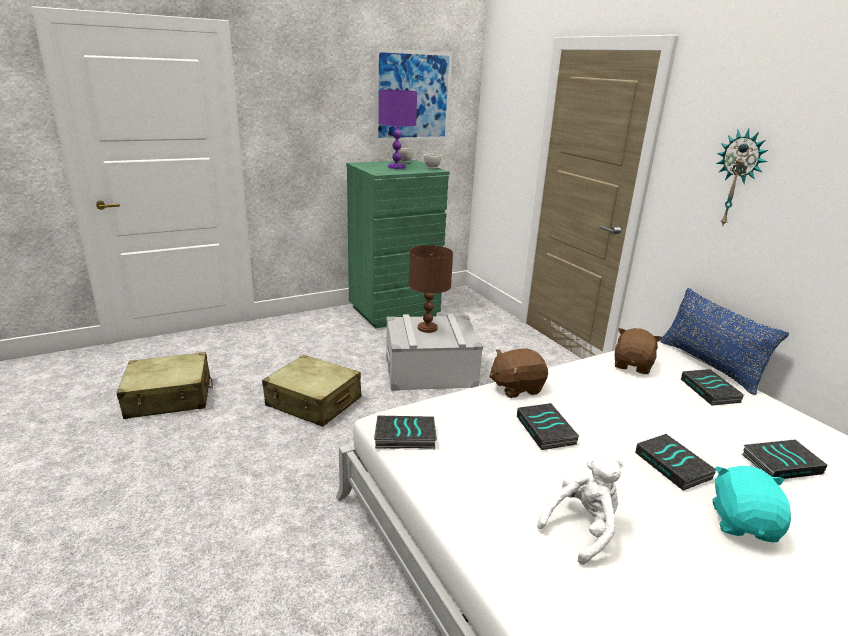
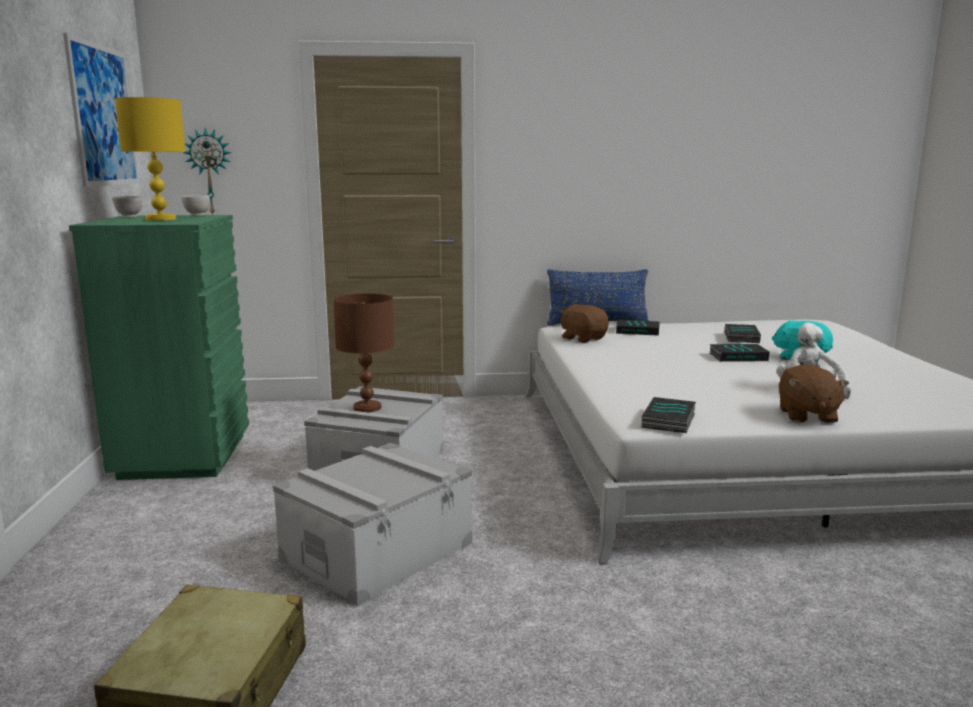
camera: 65 degrees left, 10 degrees down
(313, 402) = (377, 551): beige suitcase -> grey storage box
(396, 167) = (161, 219): purple table lamp -> yellow table lamp
(516, 387) = (596, 374): brown plush toy -> brown plush toy (806, 416)
(547, 430) = (679, 376): book -> none
(737, 179) = (568, 163): wall clock -> wall clock (209, 172)

